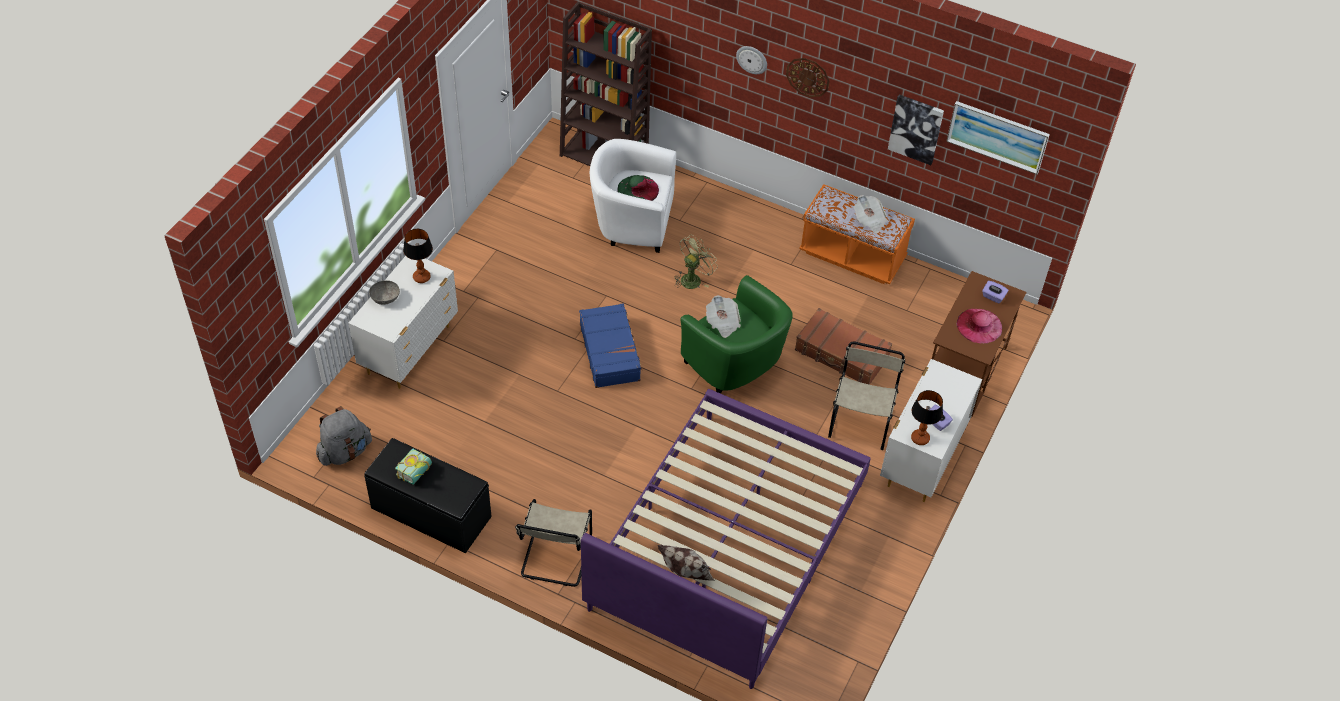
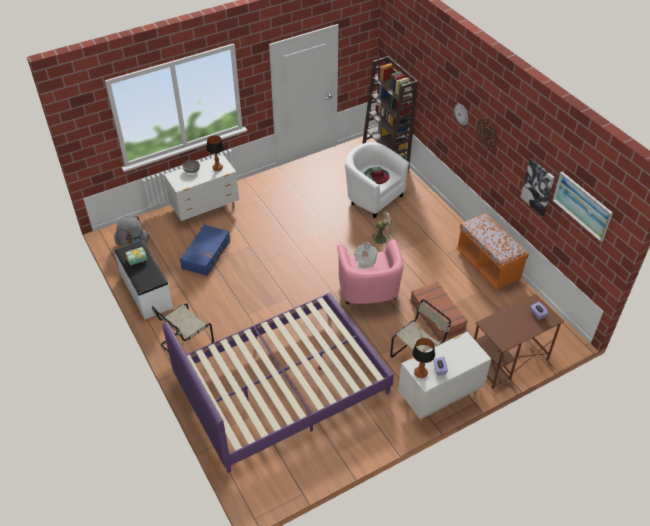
camera: 35 degrees right, 5 degrees down
(430, 513) = (146, 291): black bench -> white bench
(610, 352) = (305, 255): blue suitcase -> blue suitcase (207, 254)
(685, 577) = (229, 385): pillow -> none
(735, 365) = (368, 293): green armchair -> pink armchair
(869, 220) = (497, 242): newspaper -> none
(979, 325) = (514, 326): pink hat -> none

